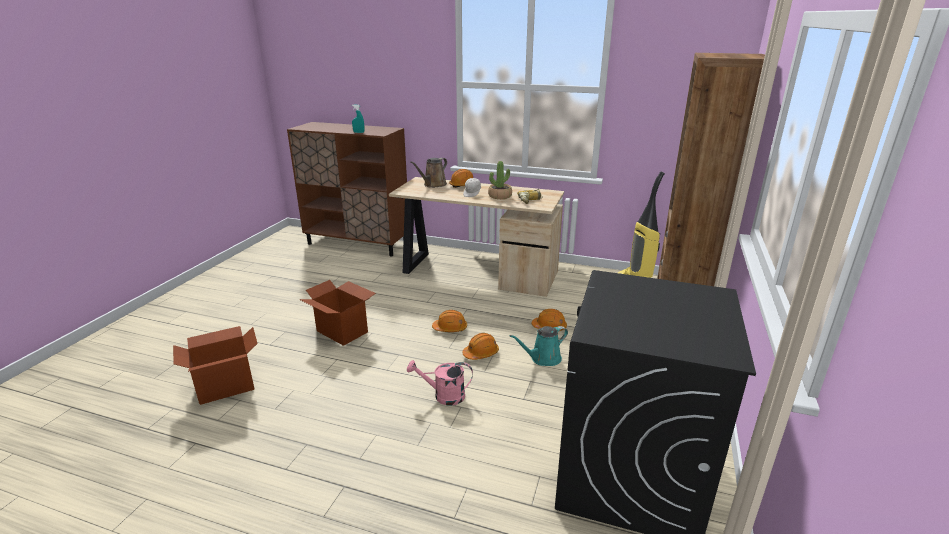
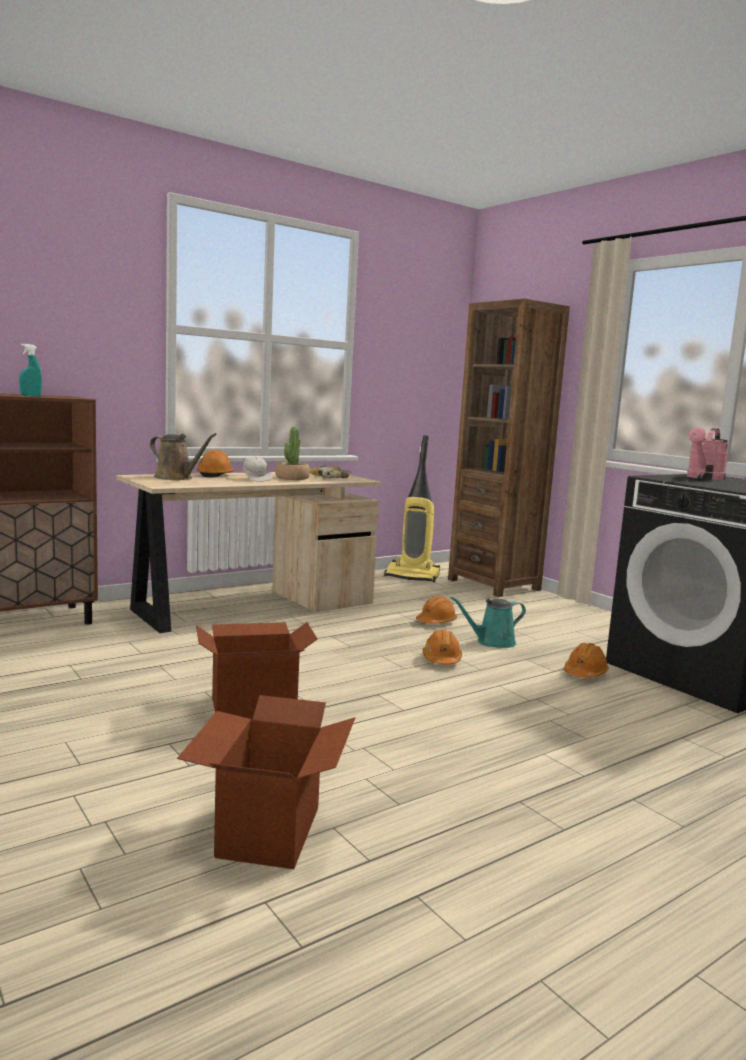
camera: 55 degrees left, 15 degrees down
(433, 185) = (176, 478): brown watering can -> brown watering can turned 45 degrees counterclockwise
(443, 396) = (504, 699): pink watering can -> pink watering can (703, 478)
(450, 328) = (362, 655): orange hard hat -> orange hard hat (585, 673)
(543, 359) = (492, 642): turquoise watering can -> turquoise watering can turned 60 degrees clockwise

